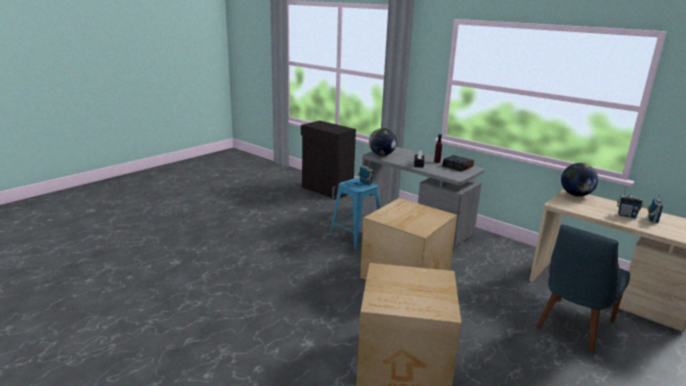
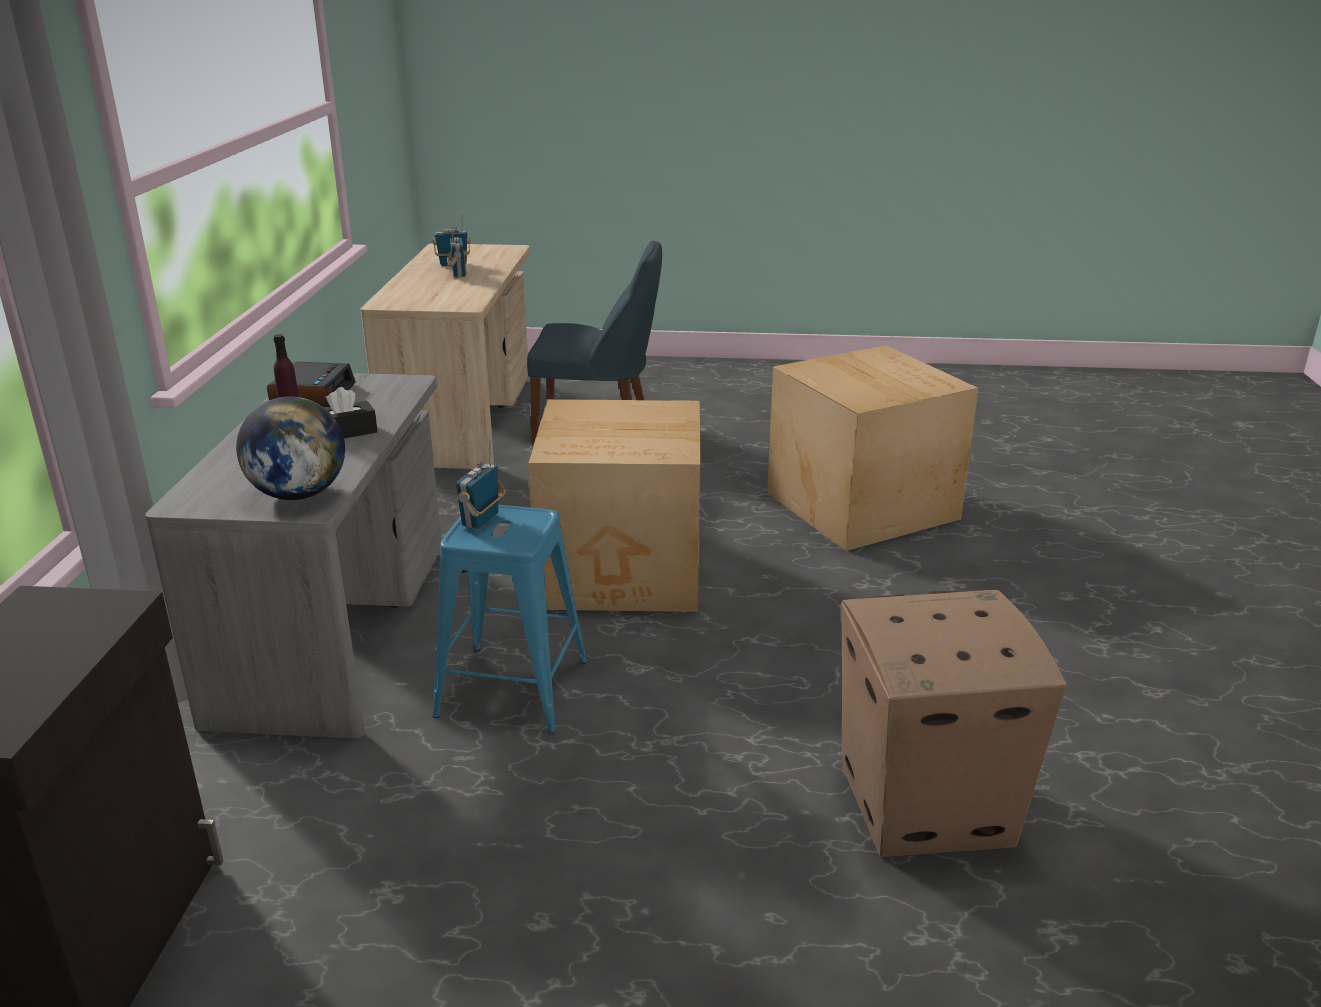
camera: 125 degrees left, 5 degrees up
(229, 268) = (922, 804): none -> cardboard box
(575, 195) = (393, 300): globe -> none

